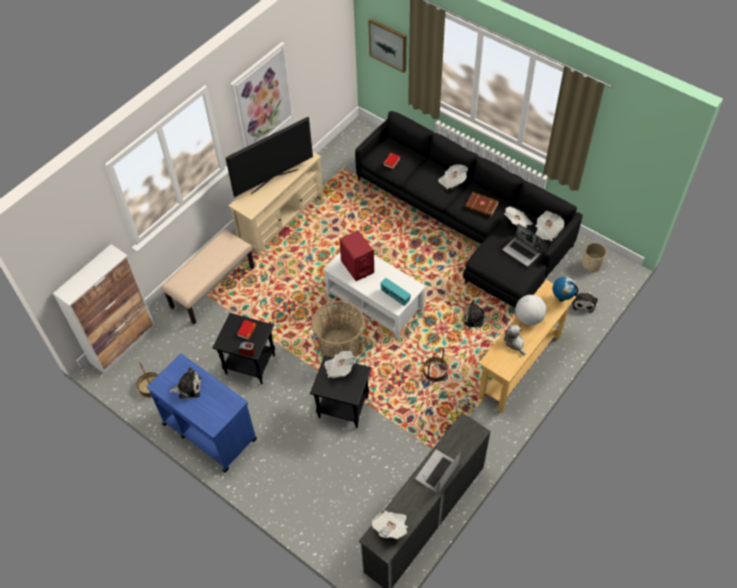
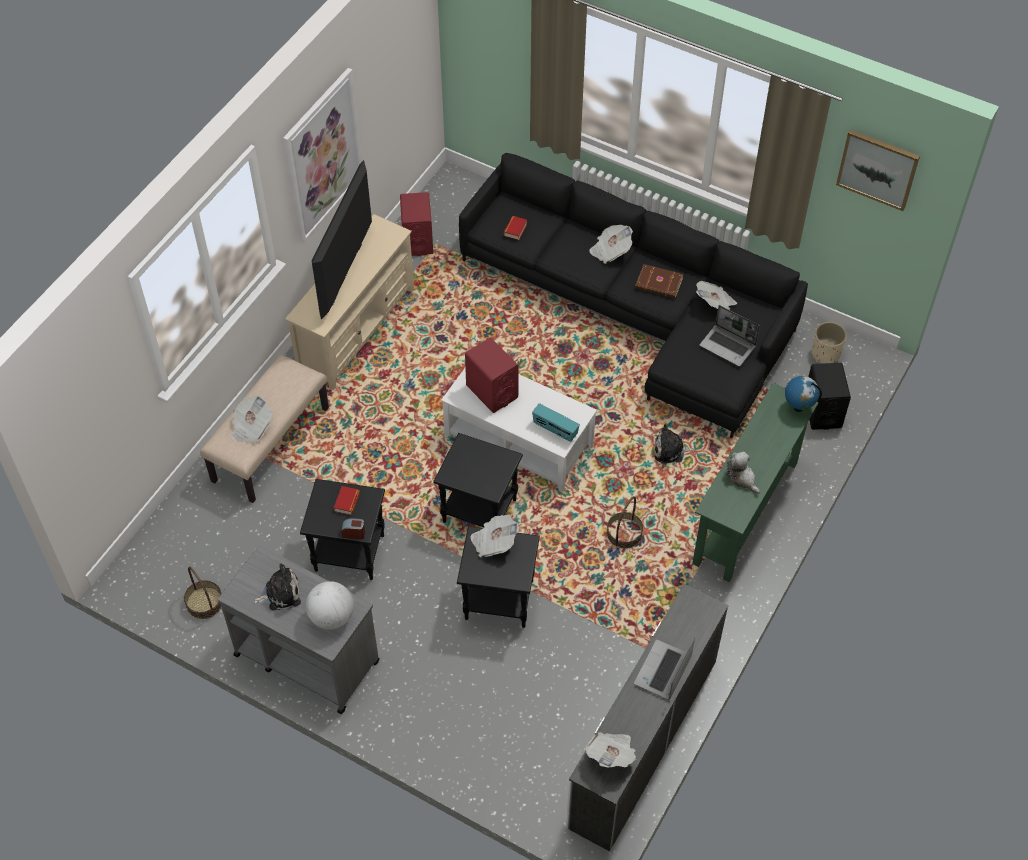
camera: 10 degrees left, 0 degrees up
(123, 344) = (149, 544): cabinet -> none
(209, 431) = (306, 657): blue cart -> grey cart
(274, 181) = (348, 275): television -> television turned 150 degrees clockwise
(331, 164) = (417, 240): none -> red speaker
(340, 346) = (478, 511): basket -> black side table
(388, 45) = (495, 55): picture -> picture (878, 169)
(520, 366) = (746, 513): beige console table -> green console table
(529, 318) = (756, 441): globe -> globe (332, 617)
(547, 231) = (759, 311): newspaper -> newspaper (251, 427)
(583, 303) = (822, 411): plush toy -> black speaker

